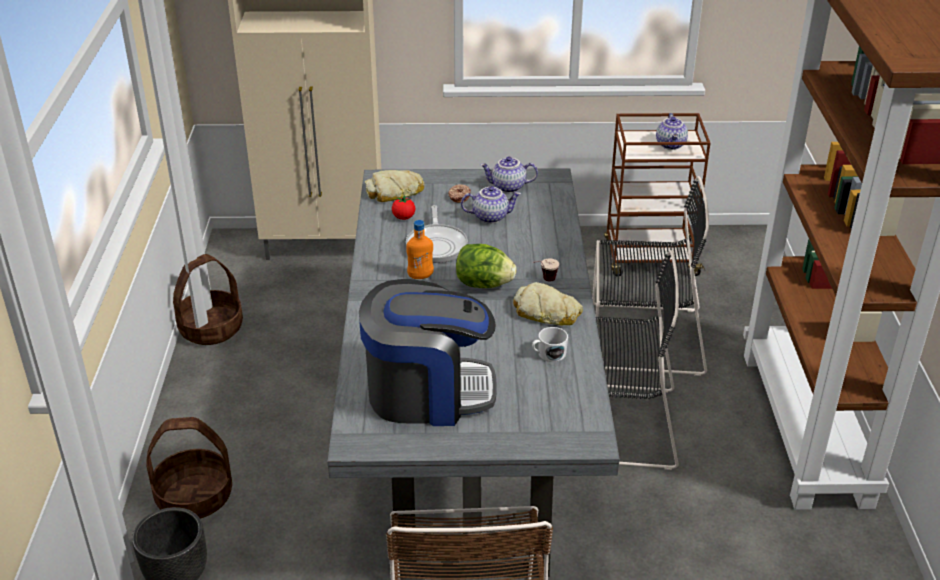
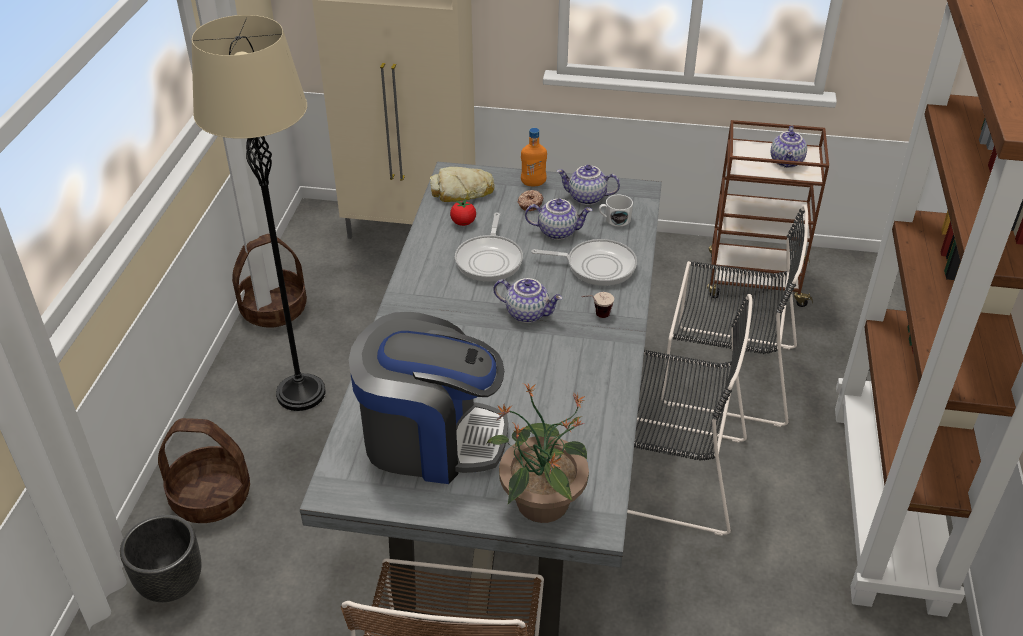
camera: 10 degrees right, 5 degrees up
(257, 398) = (301, 393): none -> beige floor lamp
(420, 276) = (462, 295): orange bottle -> orange bottle (533, 183)
(483, 284) = (528, 313): lettuce -> teapot
(533, 241) = (596, 266): none -> frying pan
(539, 431) = (541, 503): none -> potted plant
(546, 312) = (588, 356): bread -> none
(548, 354) = (576, 408): white mug -> white mug (614, 219)

